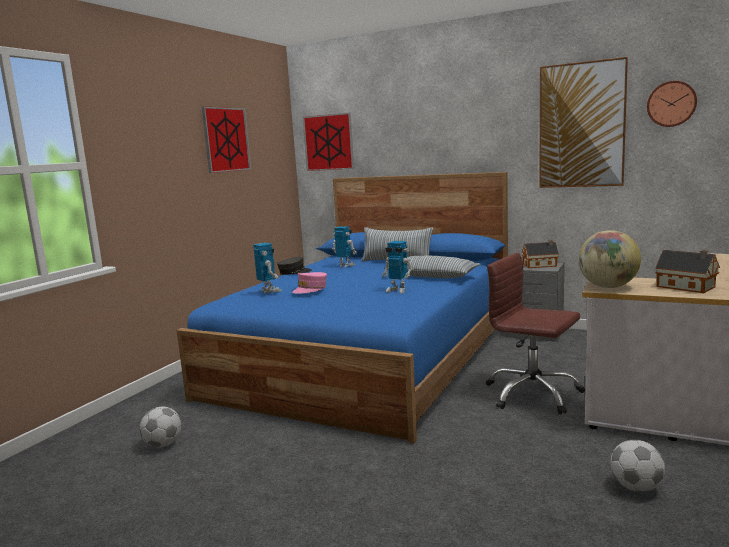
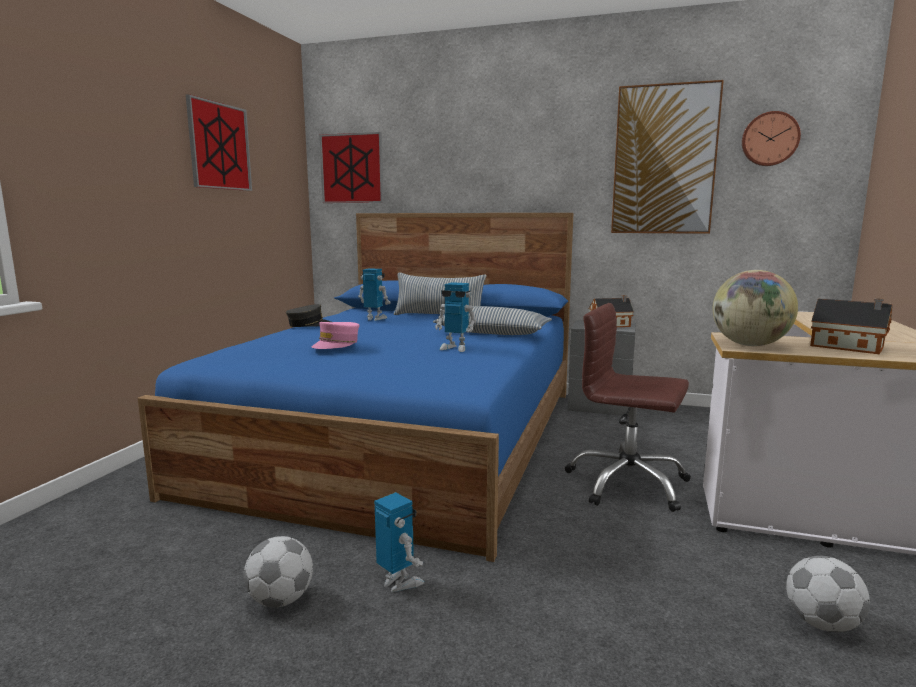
camera: 10 degrees left, 0 degrees up
(163, 444) = (108, 575): football -> football (281, 600)
(269, 291) = (278, 345): toy robot -> toy robot (399, 582)

